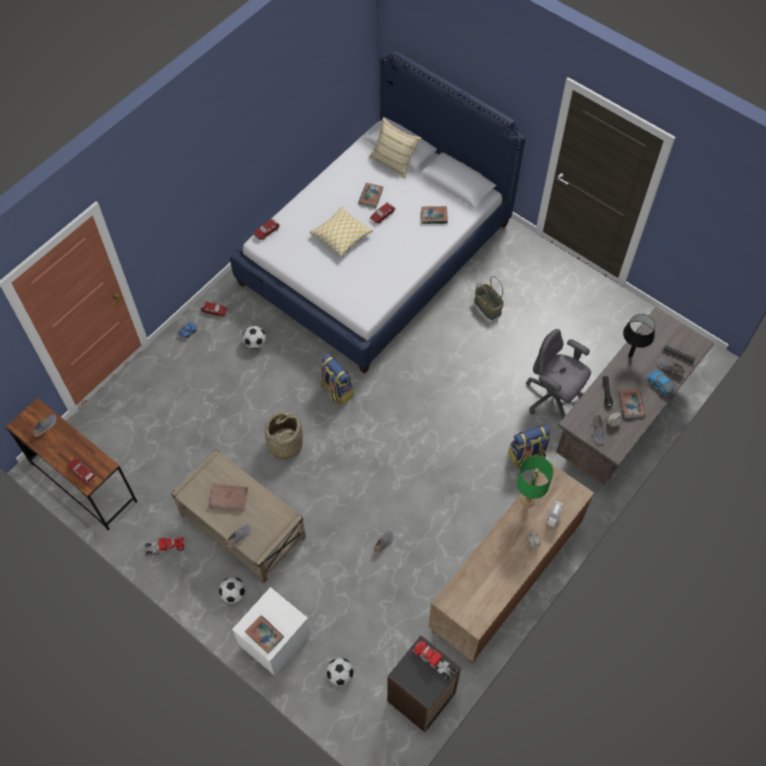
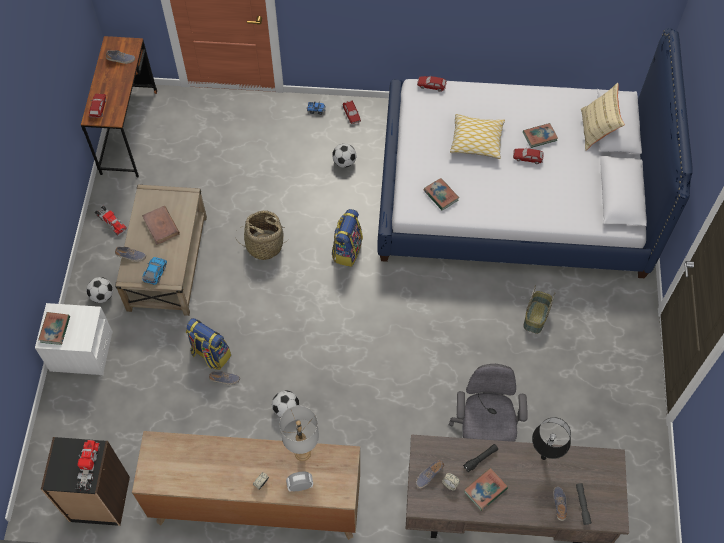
camera: 55 degrees right, 0 degrees up
(340, 675) = (81, 421): football -> football (286, 409)
(434, 216) = (564, 198): book -> book (441, 195)
(526, 455) = (401, 447): backpack -> backpack (210, 354)
(527, 501) = (302, 453): green table lamp -> grey table lamp
(659, 384) = (532, 505): toy car -> toy car (155, 272)

